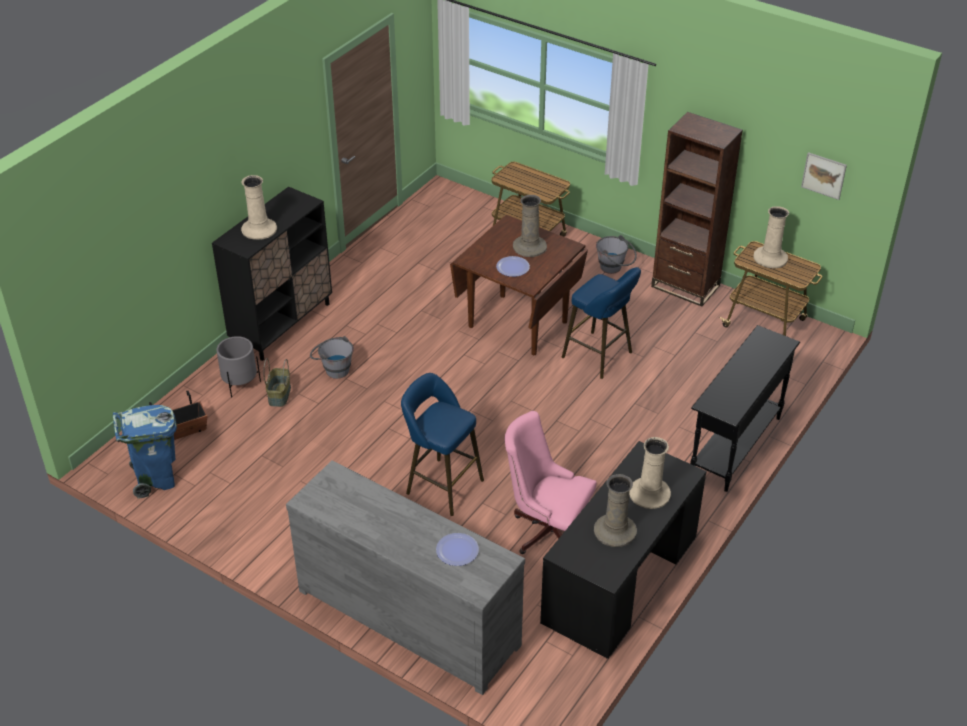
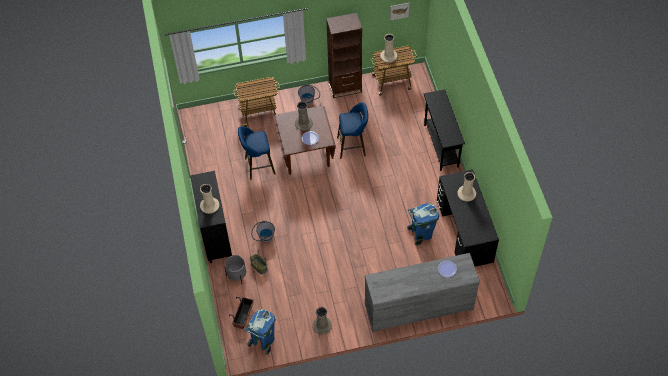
camera: 45 degrees left, 15 degrees up
(441, 485) = (366, 249): blue stool -> blue stool (258, 166)
(547, 530) = (421, 234): pink office chair -> blue trash can
(615, 530) = (472, 217): beige vase -> beige vase (322, 325)

